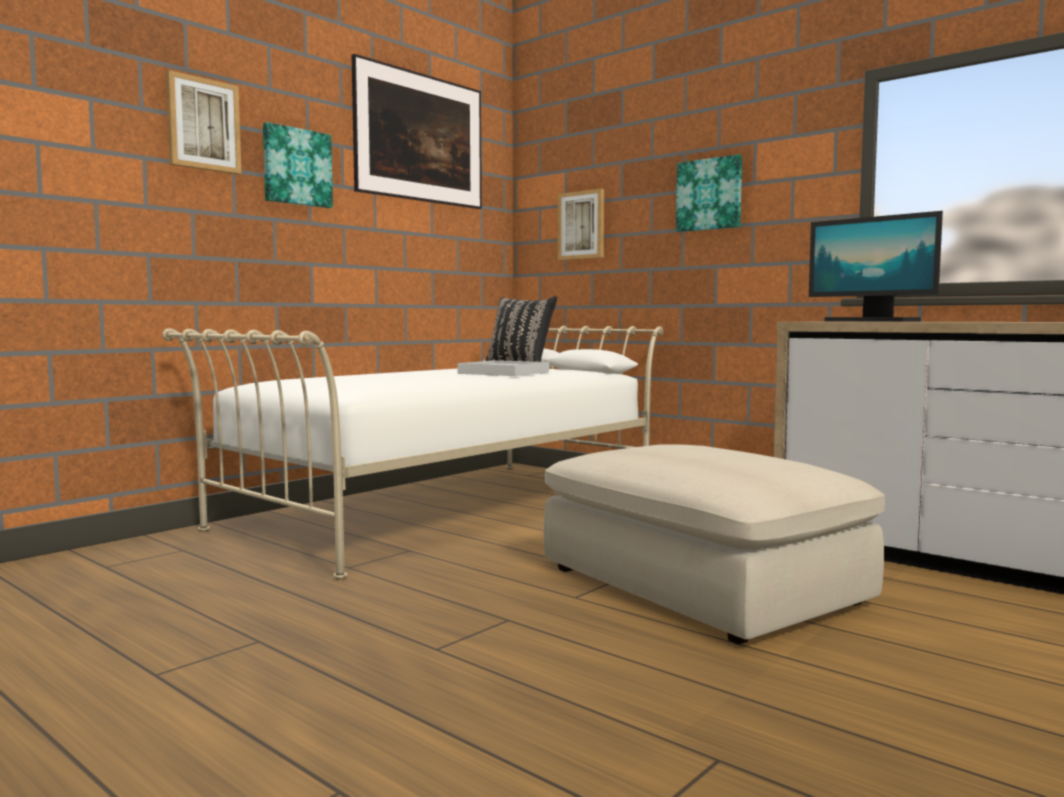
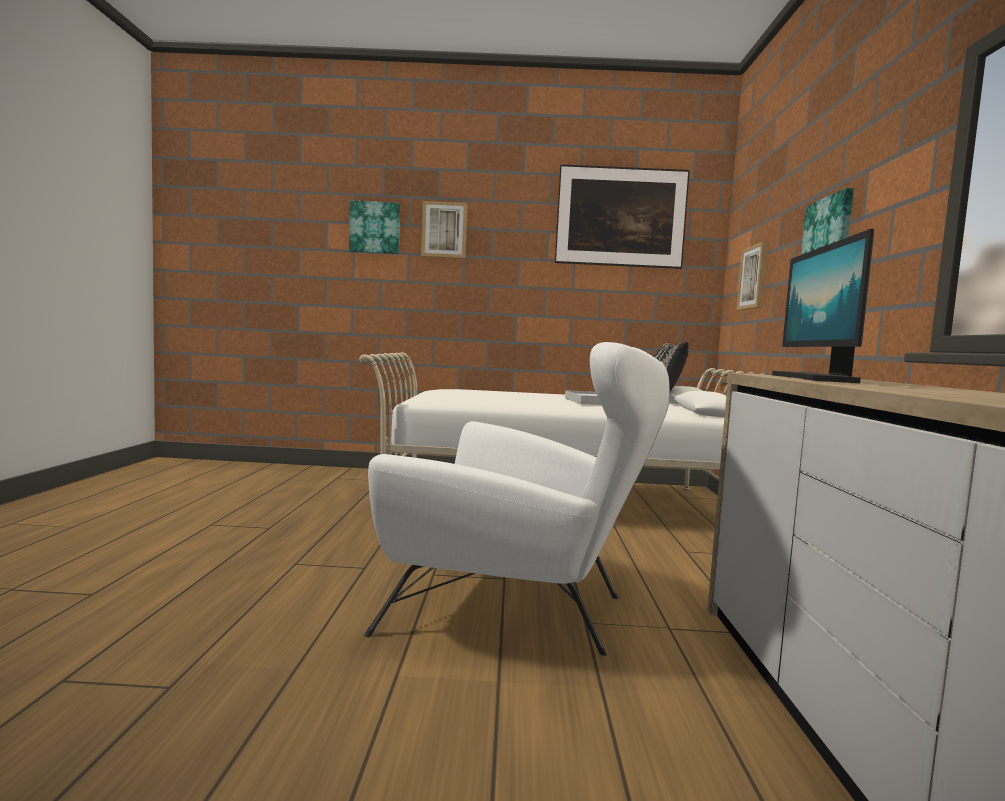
camera: 50 degrees right, 0 degrees up
(296, 167) = (508, 250): picture -> picture (375, 228)
(702, 585) = (525, 608): beige ottoman -> white armchair

